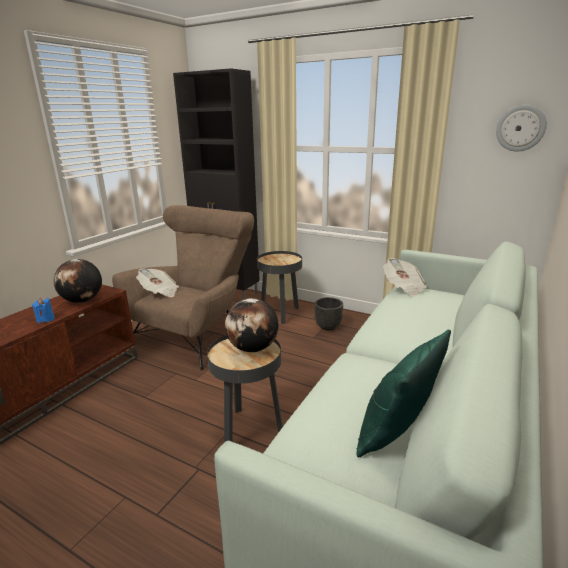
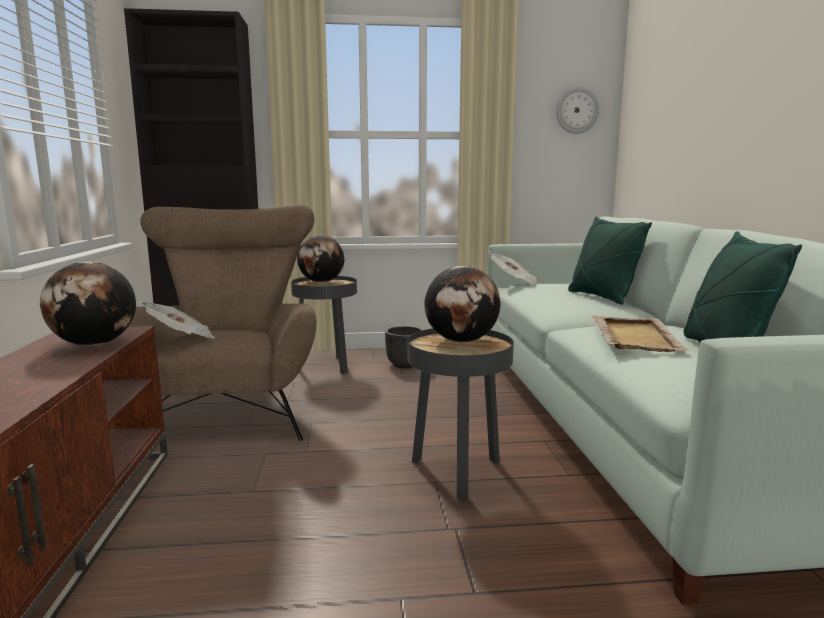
camera: 35 degrees left, 10 degrees down
(45, 319) = (64, 370): blue candle -> none
(281, 257) = (322, 282): none -> globe
(360, 387) = (635, 336): none -> beige tray
(441, 326) = (601, 297): none -> green pillow

